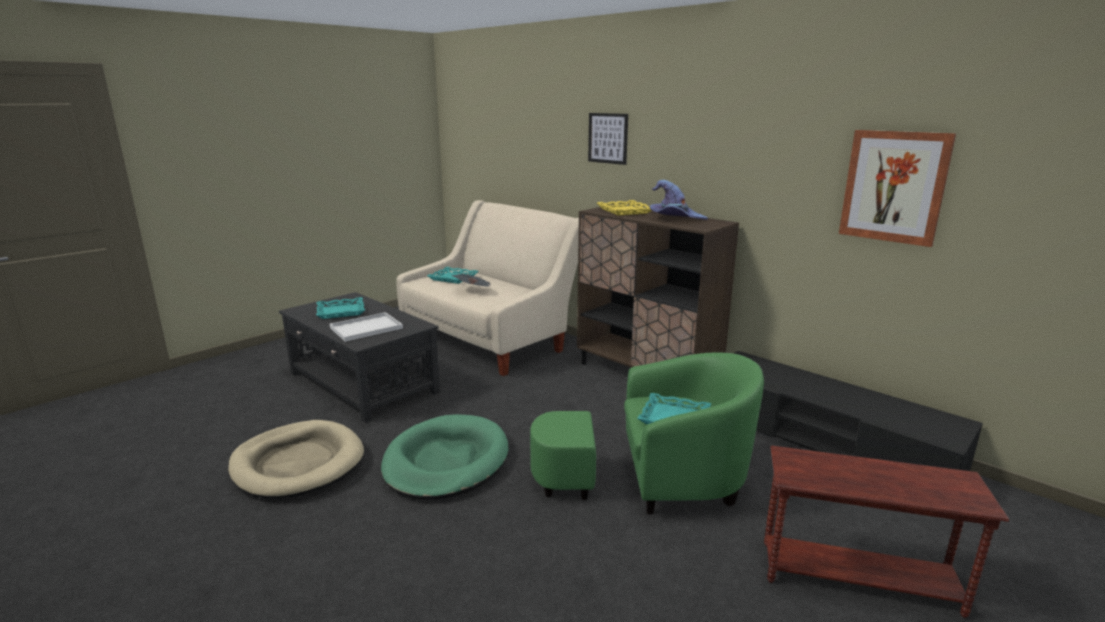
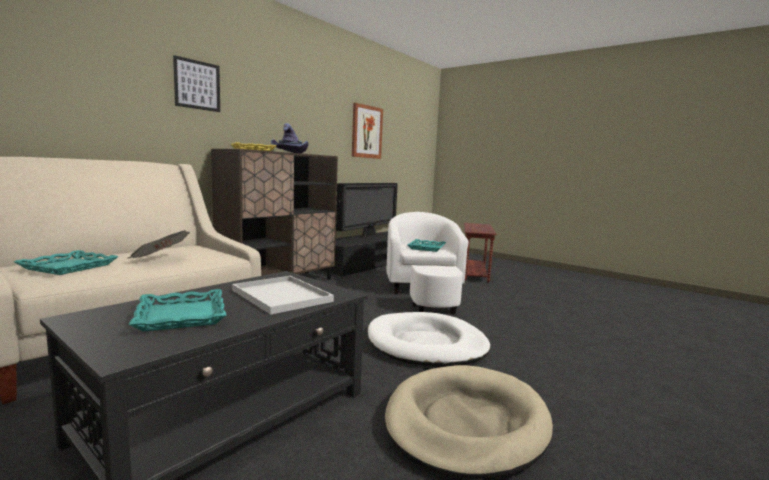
camera: 95 degrees left, 10 degrees down
(446, 461) = (427, 344): green dog bed -> white dog bed
(654, 481) = (424, 292): green armchair -> white armchair
(843, 389) = (369, 235): none -> television

